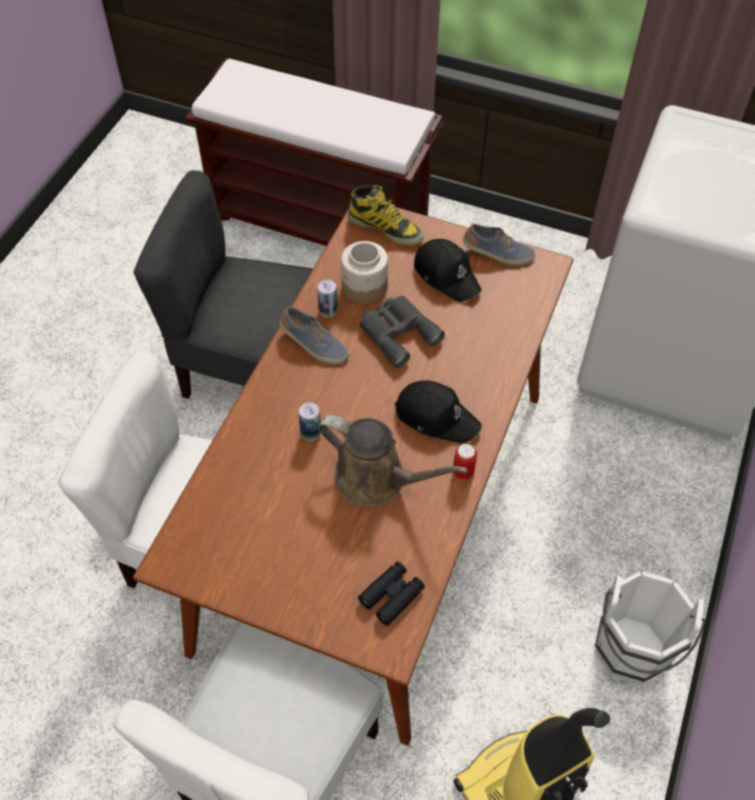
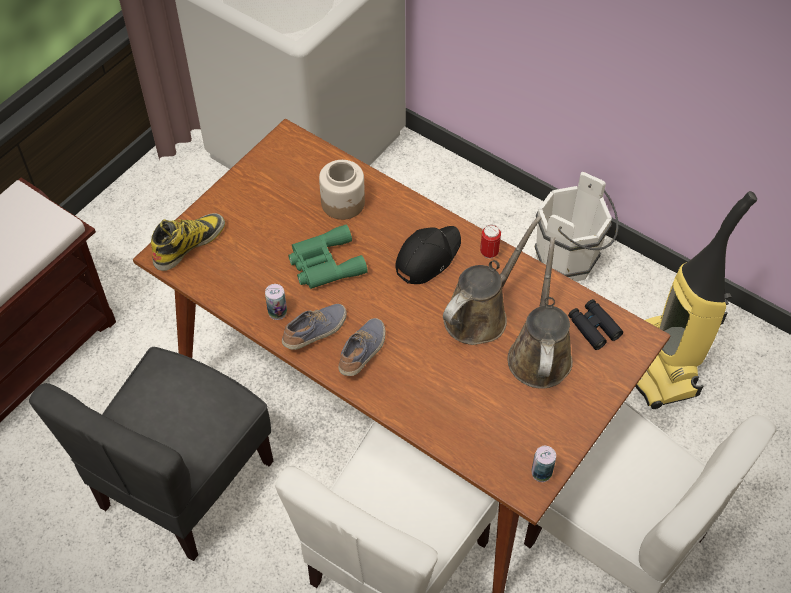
camera: 75 degrees left, 0 degrees up
(311, 433) = (417, 353): can -> can (541, 473)
(341, 546) = (540, 353): none -> brown watering can
(364, 287) = (260, 277): jar -> jar (343, 203)
(397, 332) = (324, 264): grey binoculars -> green binoculars
(447, 275) = (269, 211): black cap -> none
(497, 254) = (259, 168): shoe -> shoe (363, 352)

